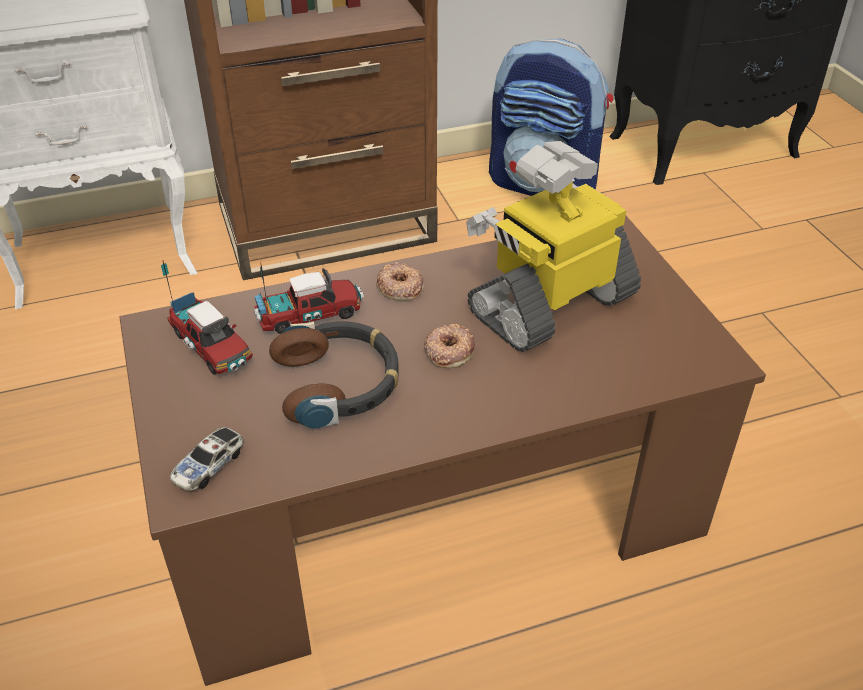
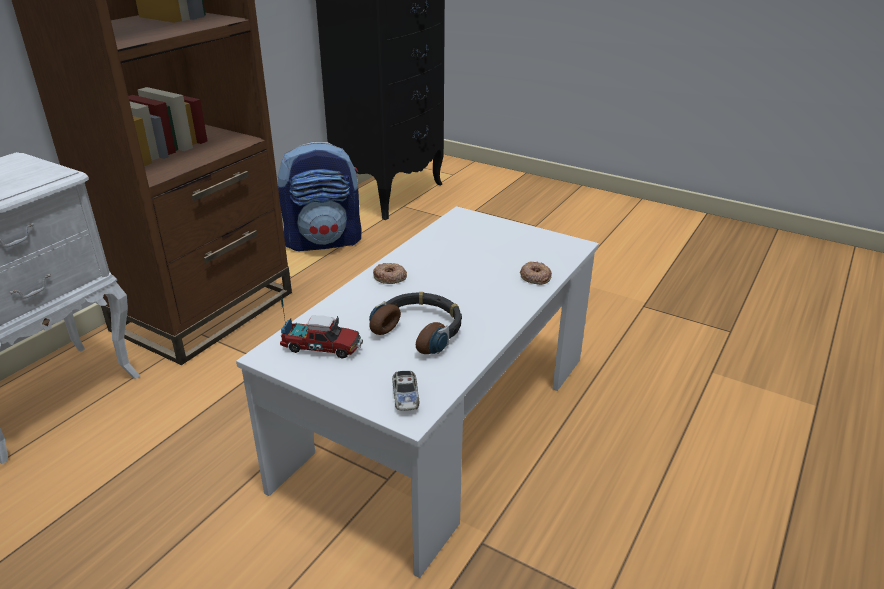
camera: 40 degrees left, 10 degrees down
(310, 315) = (359, 309): toy truck -> none
(431, 506) = (441, 419): brown coffee table -> white coffee table
(448, 350) = (455, 292): donut -> donut (535, 277)
(550, 304) = (475, 254): toy robot -> none

